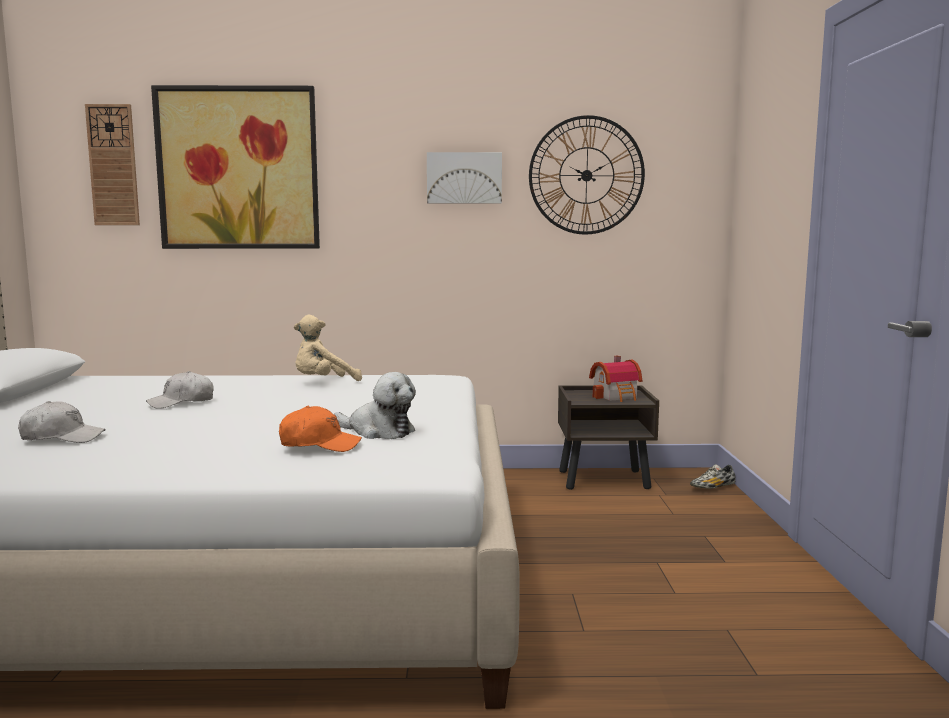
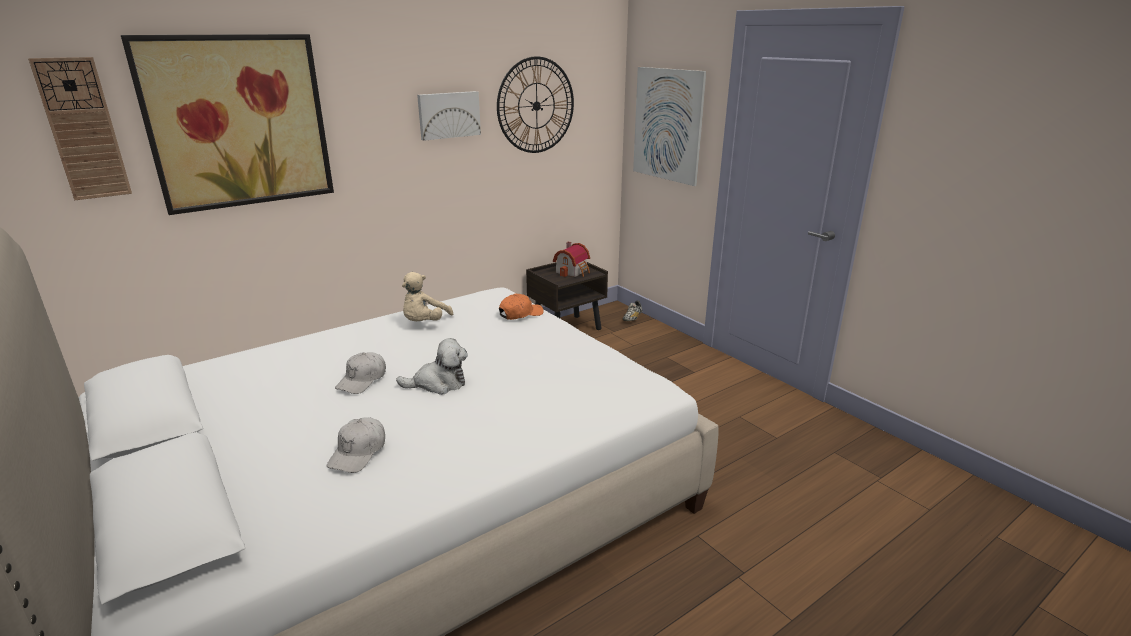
camera: 35 degrees left, 15 degrees up
(62, 437) = (358, 453): white cap -> white cap turned 150 degrees clockwise
(319, 445) = (569, 394): orange cap -> orange cap (520, 314)
(378, 431) = (571, 368): plush toy -> plush toy (438, 383)
(765, 198) = (667, 125): none -> picture

